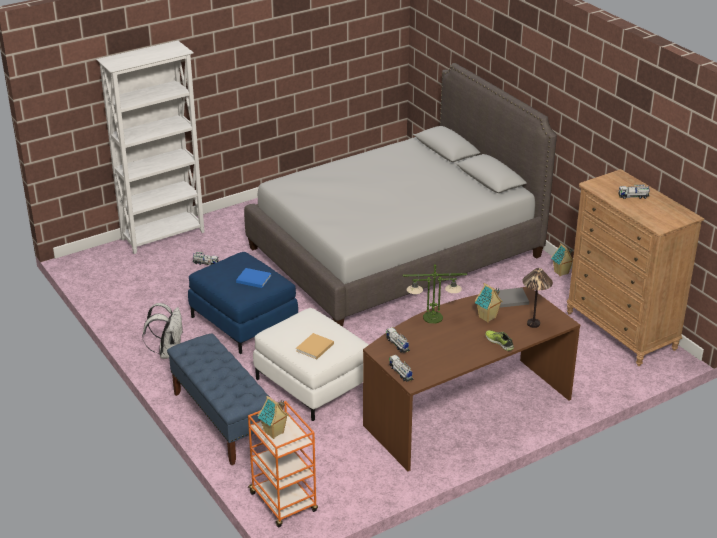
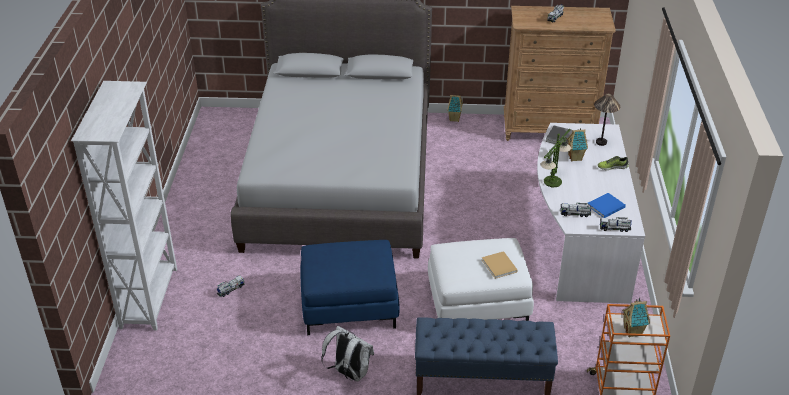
camera: 55 degrees left, 5 degrees up
(252, 279) = (360, 257): blue book -> blue book (605, 207)
(464, 409) = (578, 240): brown desk -> white desk

